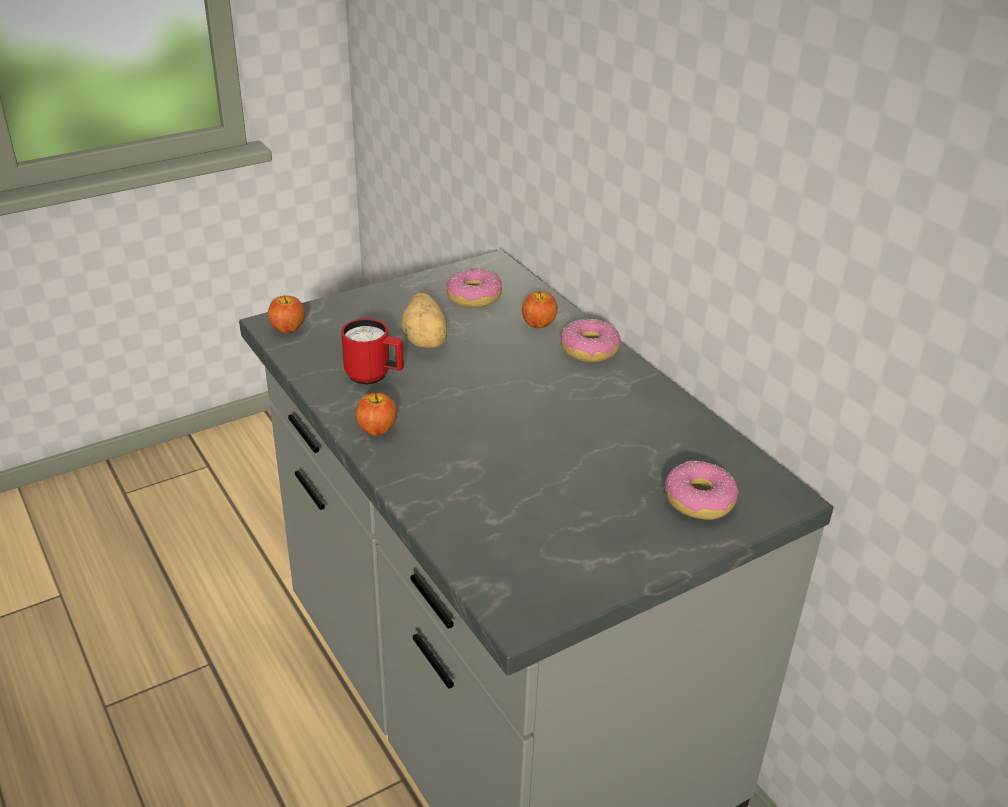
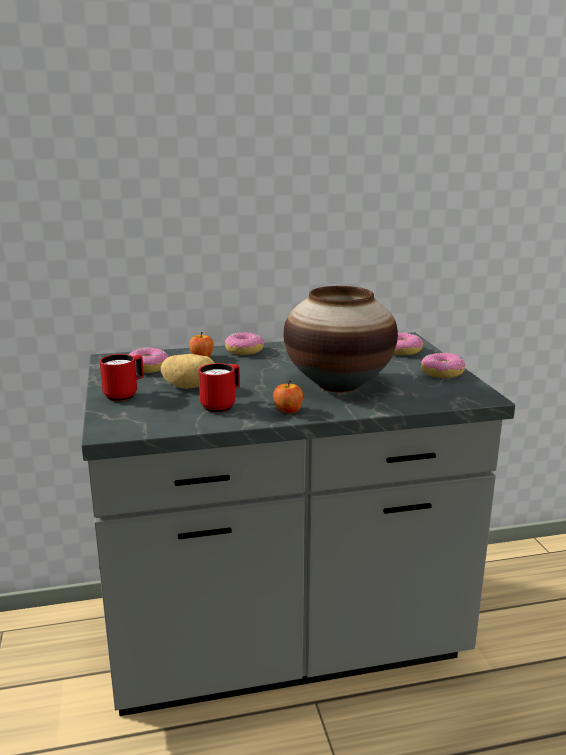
camera: 70 degrees left, 15 degrees down
(288, 328) = (121, 426): apple -> none
(379, 306) = (125, 394): none -> red mug
(495, 456) = (339, 385): none -> vase
(612, 558) = (442, 373): none -> donut

